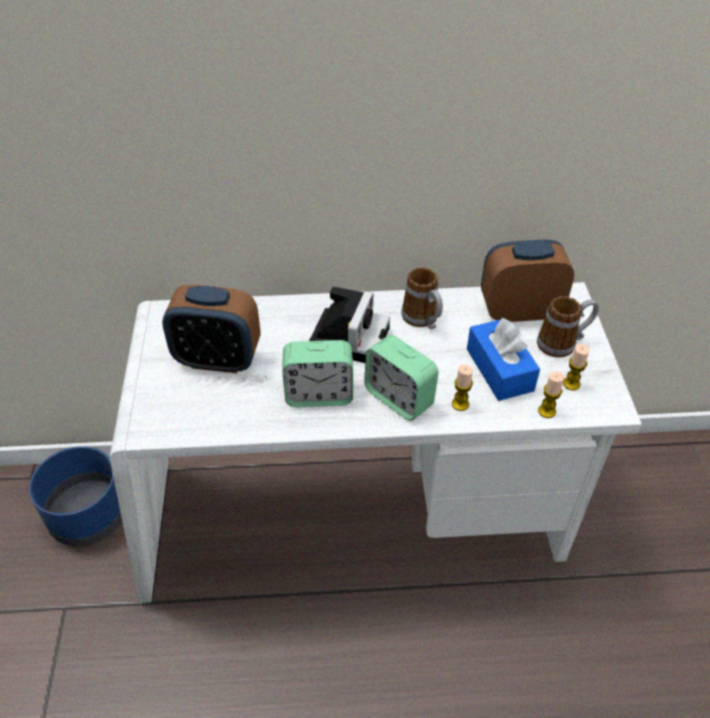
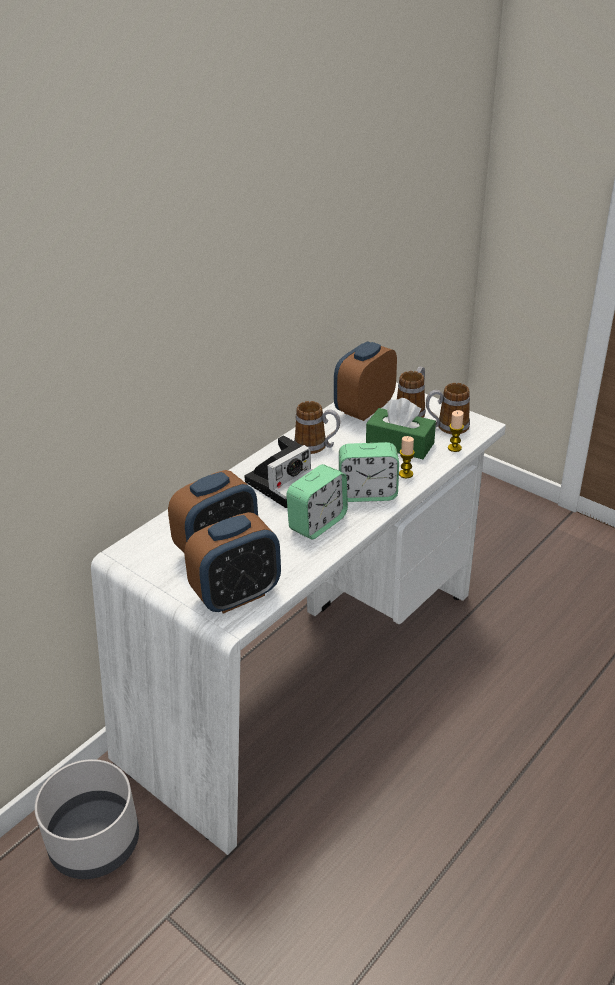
camera: 45 degrees left, 10 degrees down
(88, 515) = (94, 842): blue planter -> grey planter
(174, 410) = (236, 595): none -> alarm clock
(349, 336) = (284, 482): camera -> camera turned 75 degrees clockwise
(499, 369) = (400, 444): blue tissue box -> green tissue box
(571, 384) = (446, 427): candle -> mug

